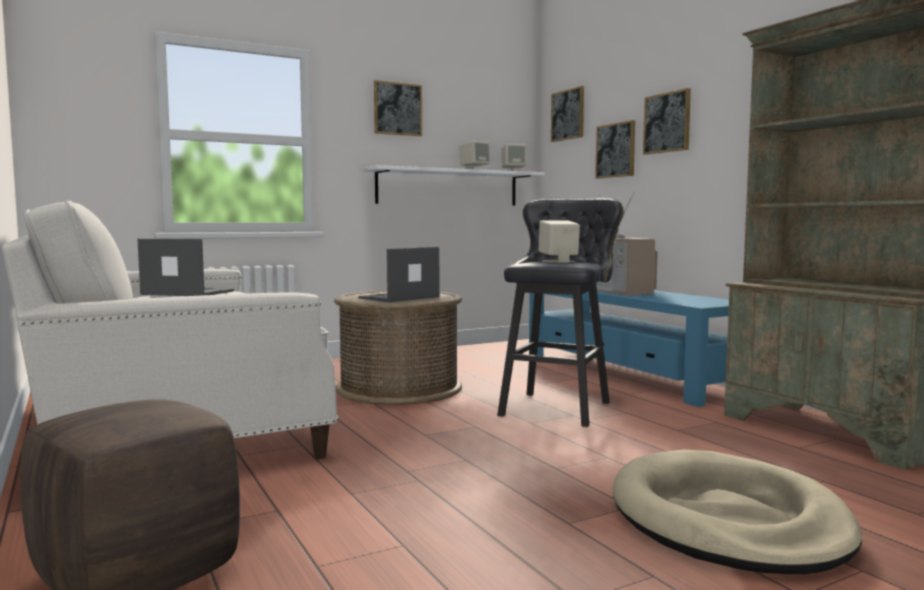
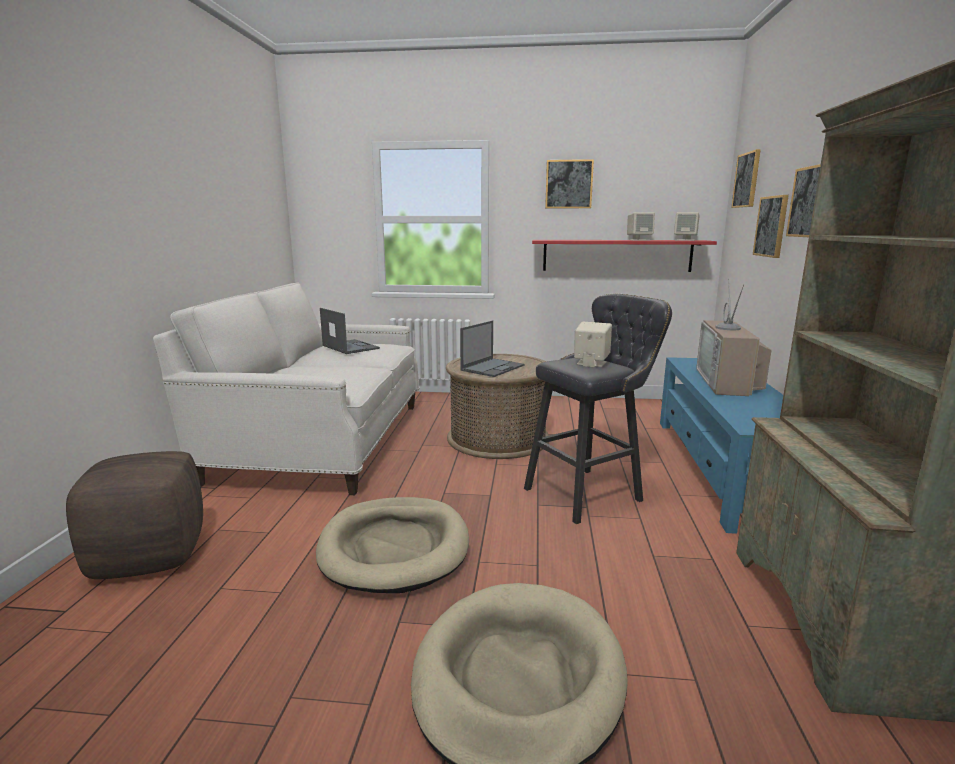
camera: 35 degrees right, 10 degrees up
(398, 297) = (493, 367): laptop -> laptop turned 135 degrees clockwise
(448, 188) = (617, 255): white shelf -> red shelf
(458, 481) = (394, 548): none -> beige dog bed

